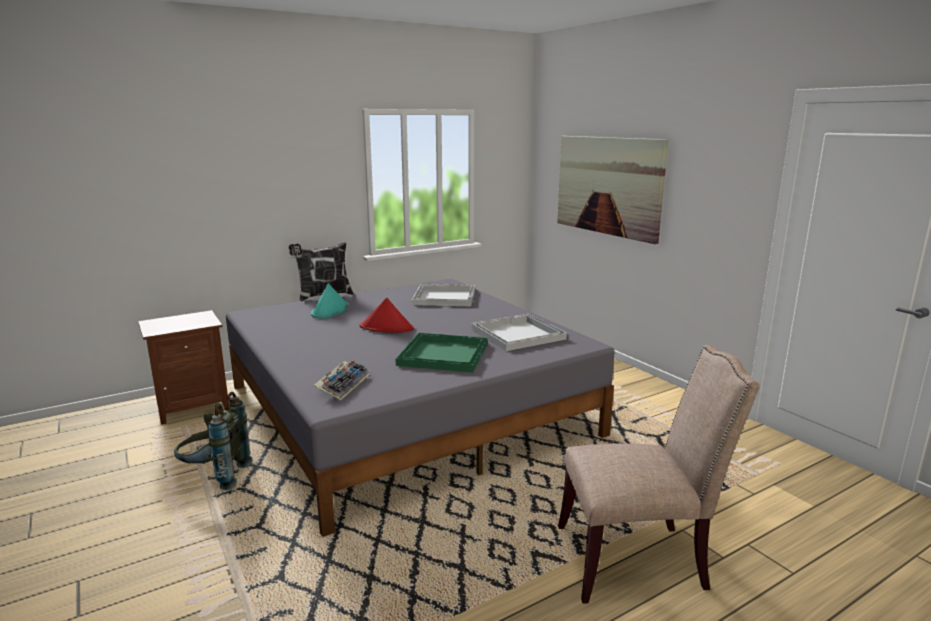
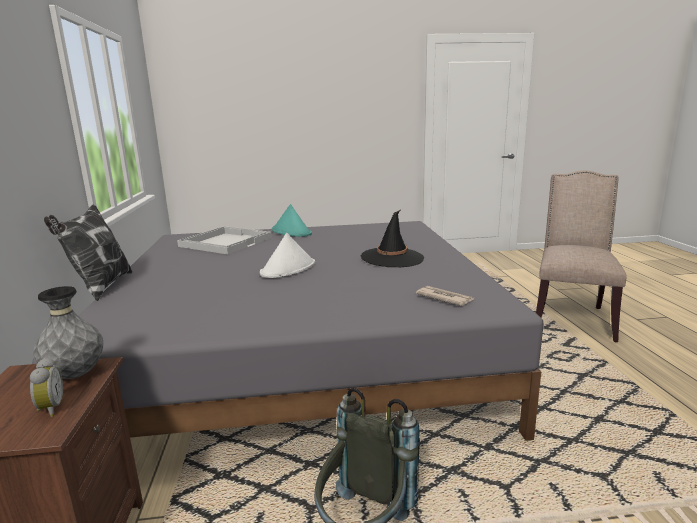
camera: 65 degrees left, 0 degrees up
(171, 327) = (49, 409): none -> alarm clock
(201, 322) = (75, 375): none -> grey vase
(330, 310) = (178, 288): turquoise hat -> turquoise hat (291, 232)
(343, 384) = (444, 298): keyboard -> newspaper
(387, 327) = (288, 269): red hat -> white hat
(443, 354) = (392, 258): green tray -> black hat
(516, 334) = (367, 235): white tray -> none
(608, 185) = (270, 117): picture -> none

